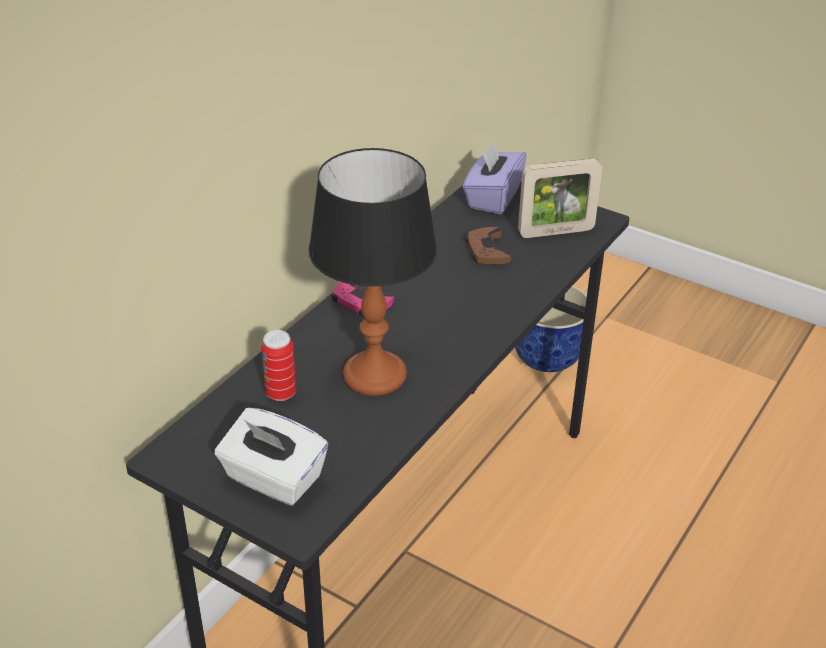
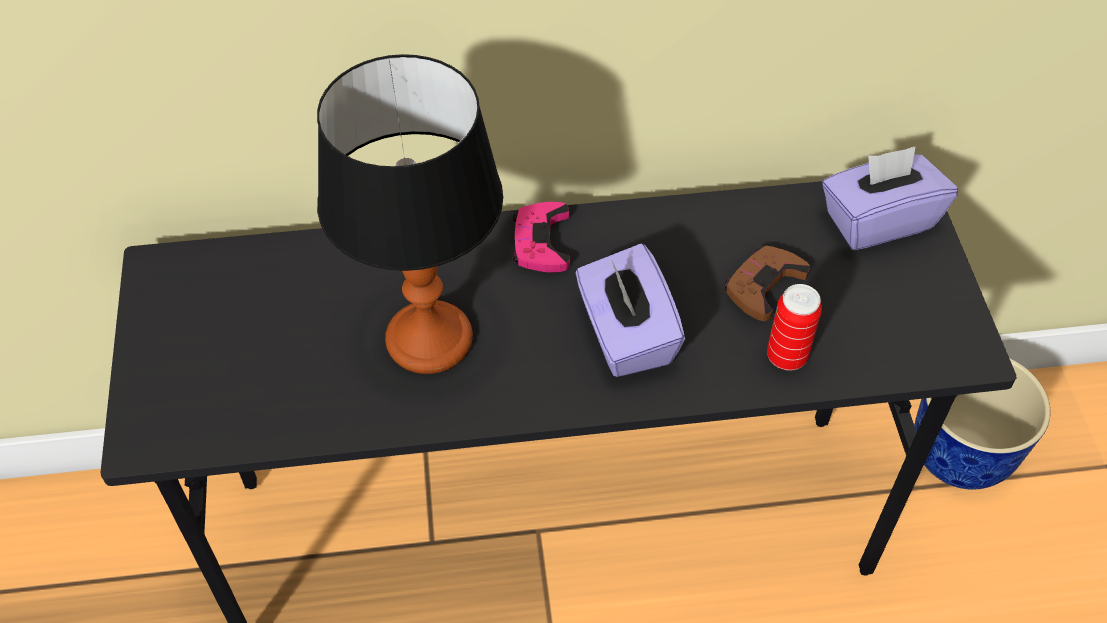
camera: 50 degrees right, 15 degrees up
(273, 479) = (195, 370): white tissue box -> none
(281, 393) = (327, 284): can -> can (786, 356)
(461, 308) = (625, 335): none -> purple tissue box
(556, 232) = (884, 325): picture frame -> none

